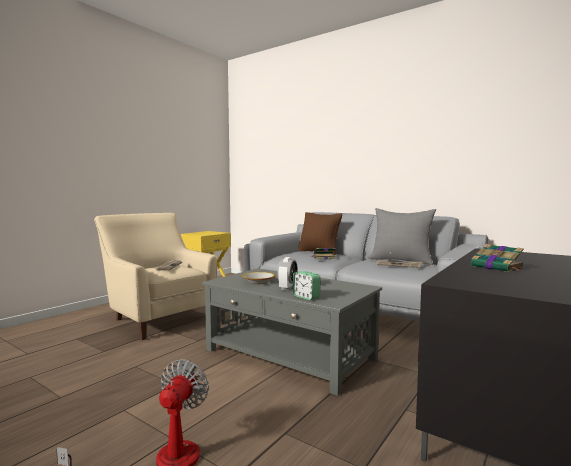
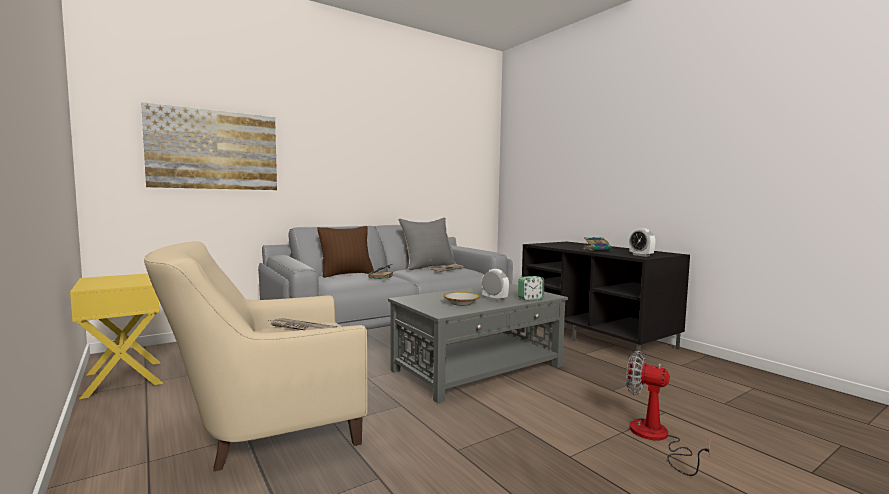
camera: 70 degrees left, 0 degrees up
(280, 159) = (214, 150): none -> picture
(477, 283) = (641, 255): none -> alarm clock

